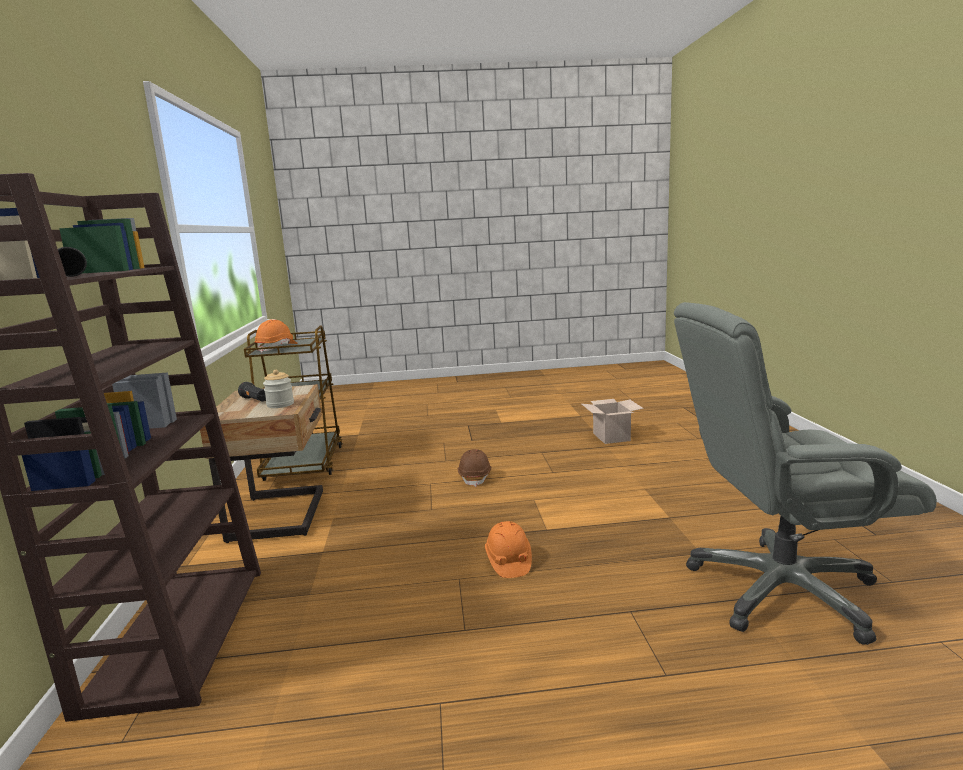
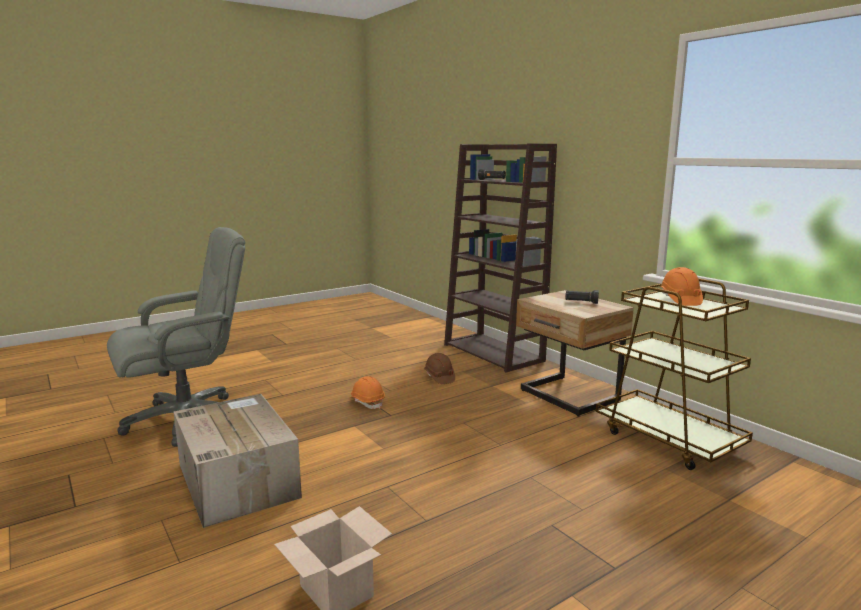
camera: 150 degrees right, 0 degrees up
(280, 404) = (550, 302): jar -> none
(475, 477) = (465, 461): brown hard hat -> brown hard hat (439, 377)
(680, 497) = (237, 480): none -> cardboard box

